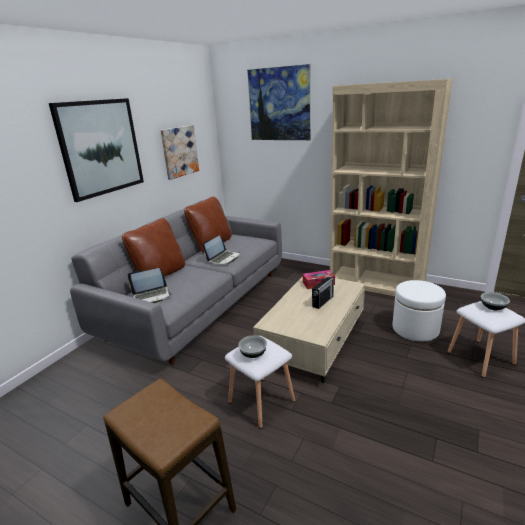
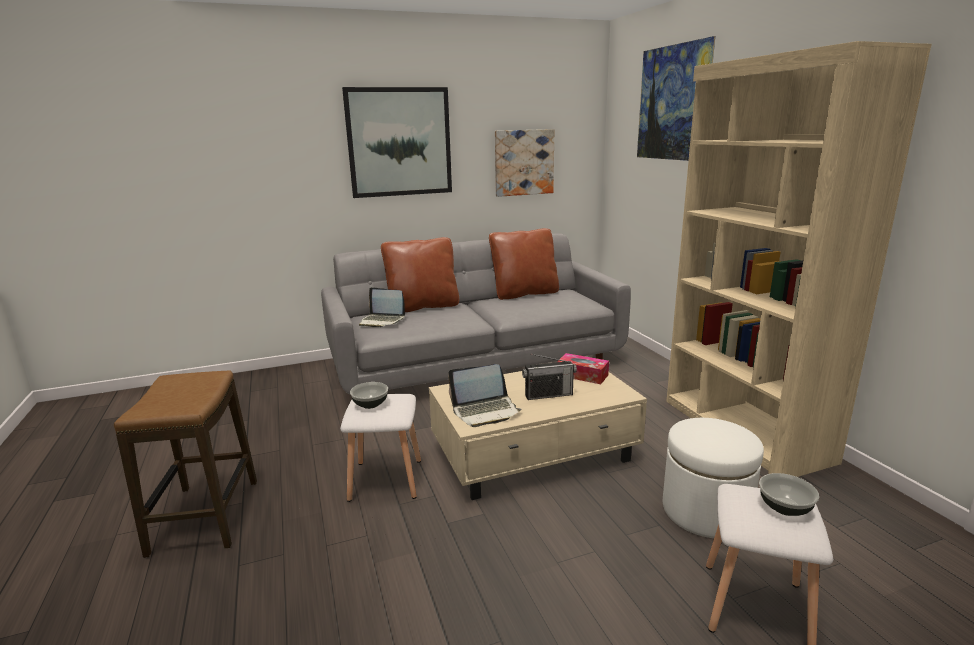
camera: 40 degrees right, 5 degrees down
(223, 258) = (510, 309): laptop -> laptop (485, 411)

